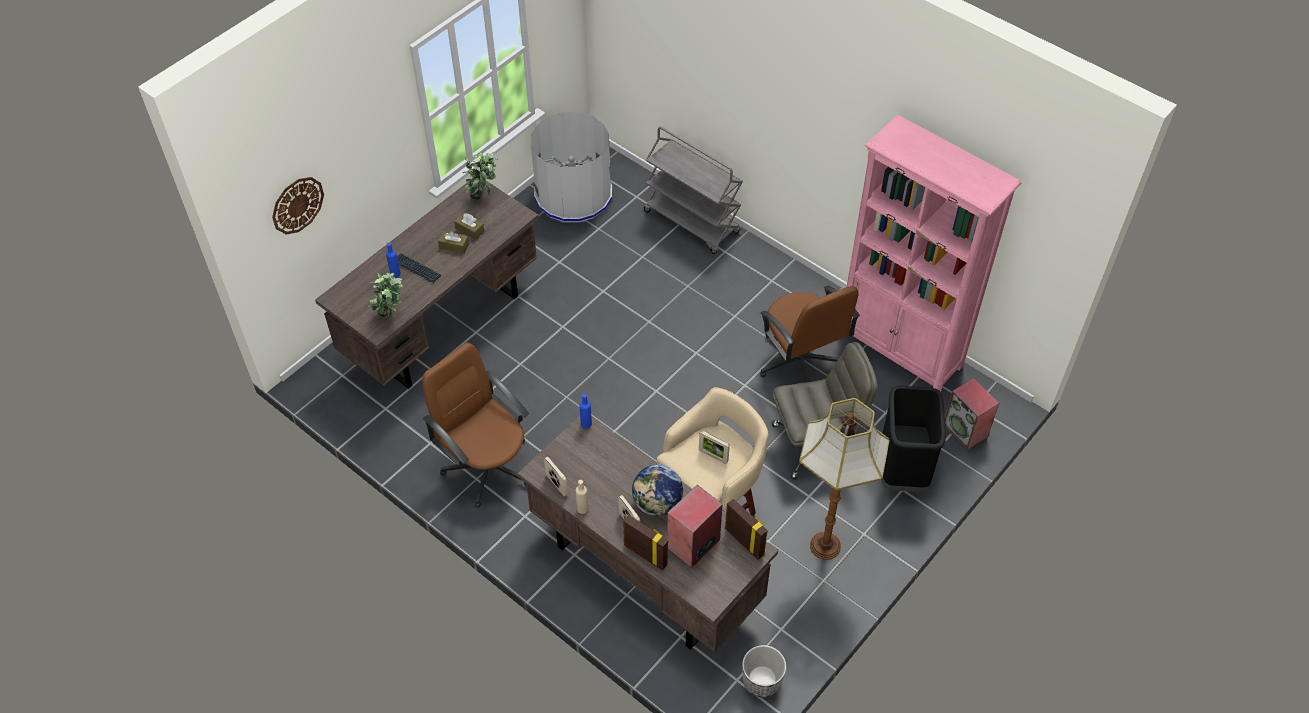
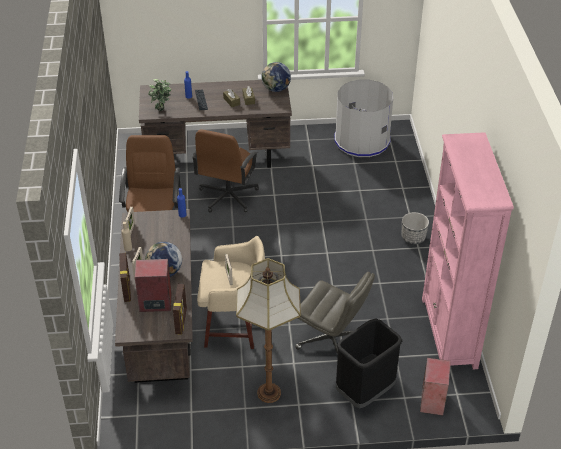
camera: 45 degrees right, 10 degrees down
(297, 205) = (152, 21): wall clock -> none
(483, 196) = (276, 89): potted plant -> globe
(692, 222) = (410, 192): grey cart -> none
(761, 681) = (148, 426): planter -> planter (413, 237)
(800, 362) = (379, 297): brown office chair -> brown office chair (227, 196)

